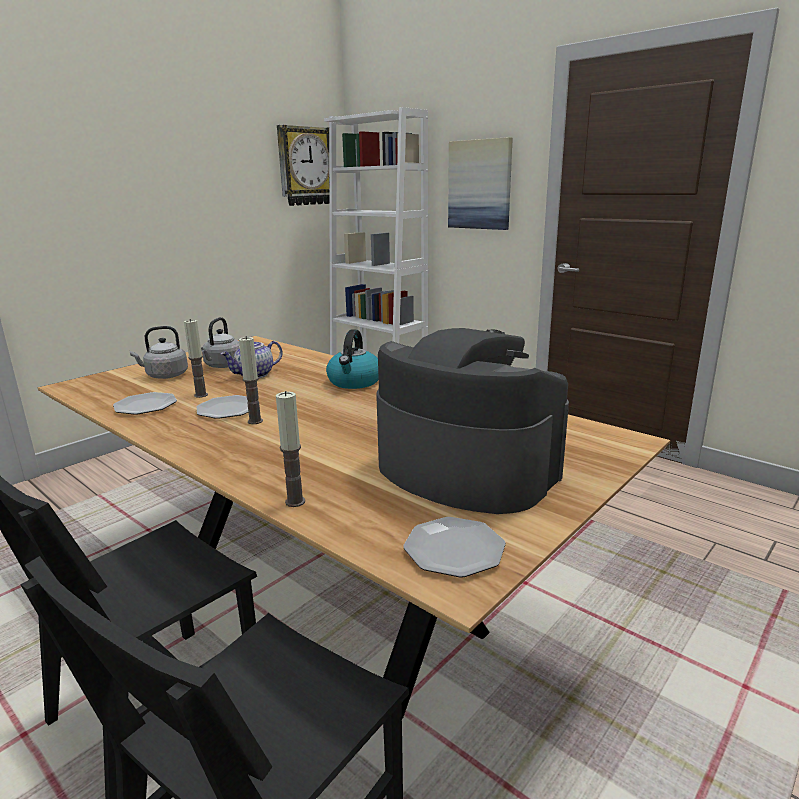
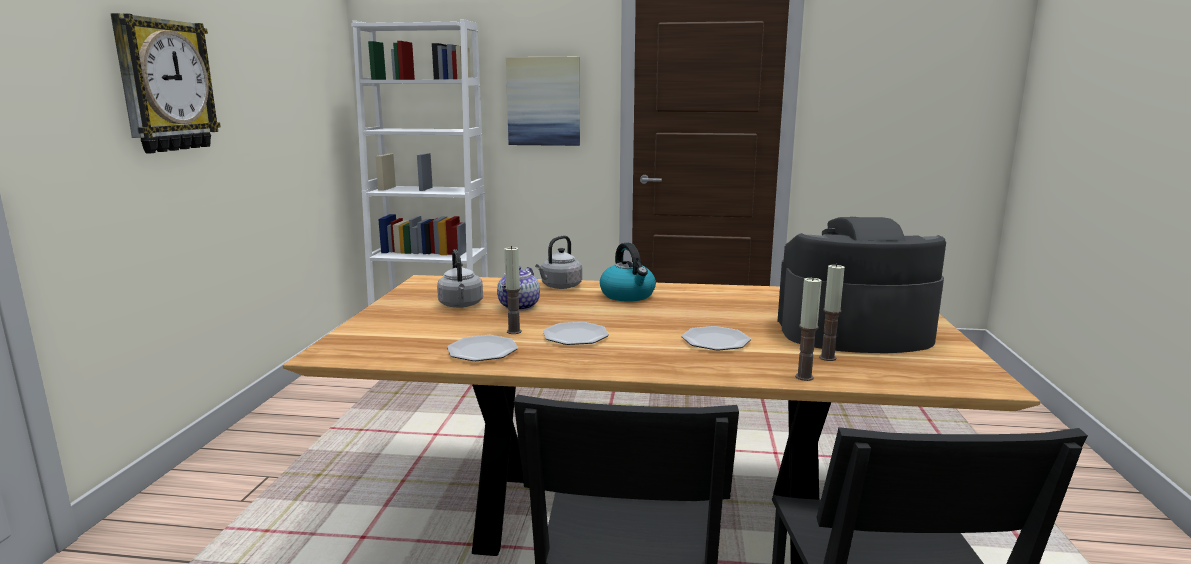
camera: 35 degrees left, 5 degrees down
(165, 376) = (421, 324): grey kettle -> grey kettle (560, 287)
(255, 421) = (626, 339): candle -> candle (827, 358)
(305, 166) = (322, 77): wall clock -> wall clock (165, 86)
(454, 550) = (952, 372): plate -> plate (716, 341)

